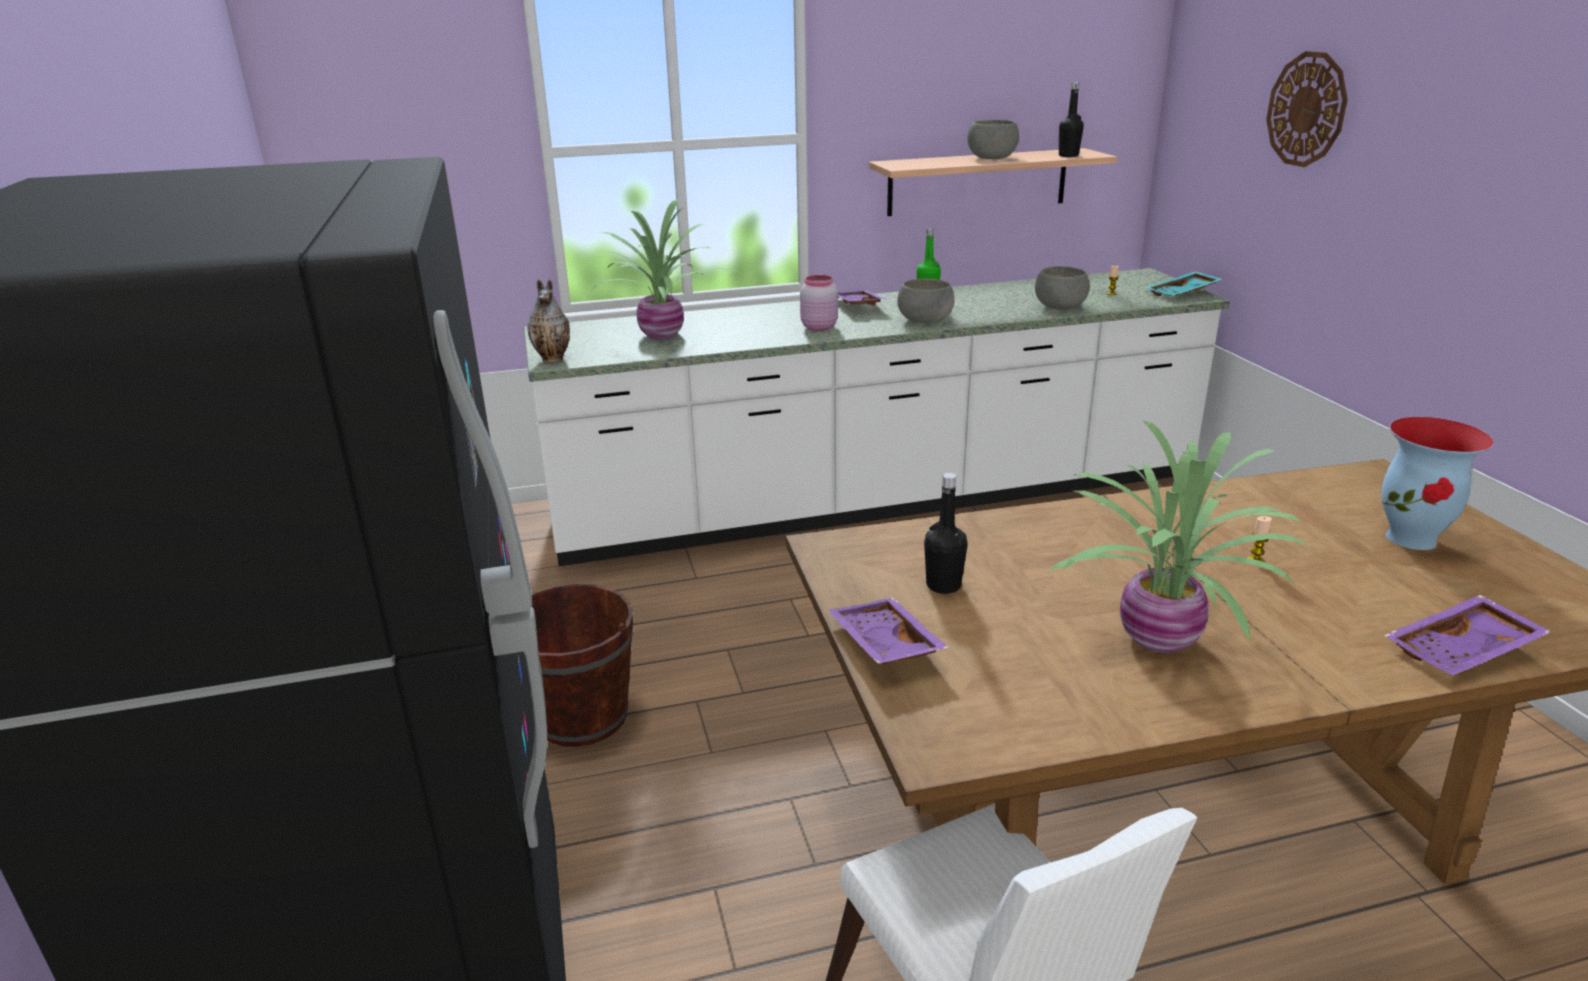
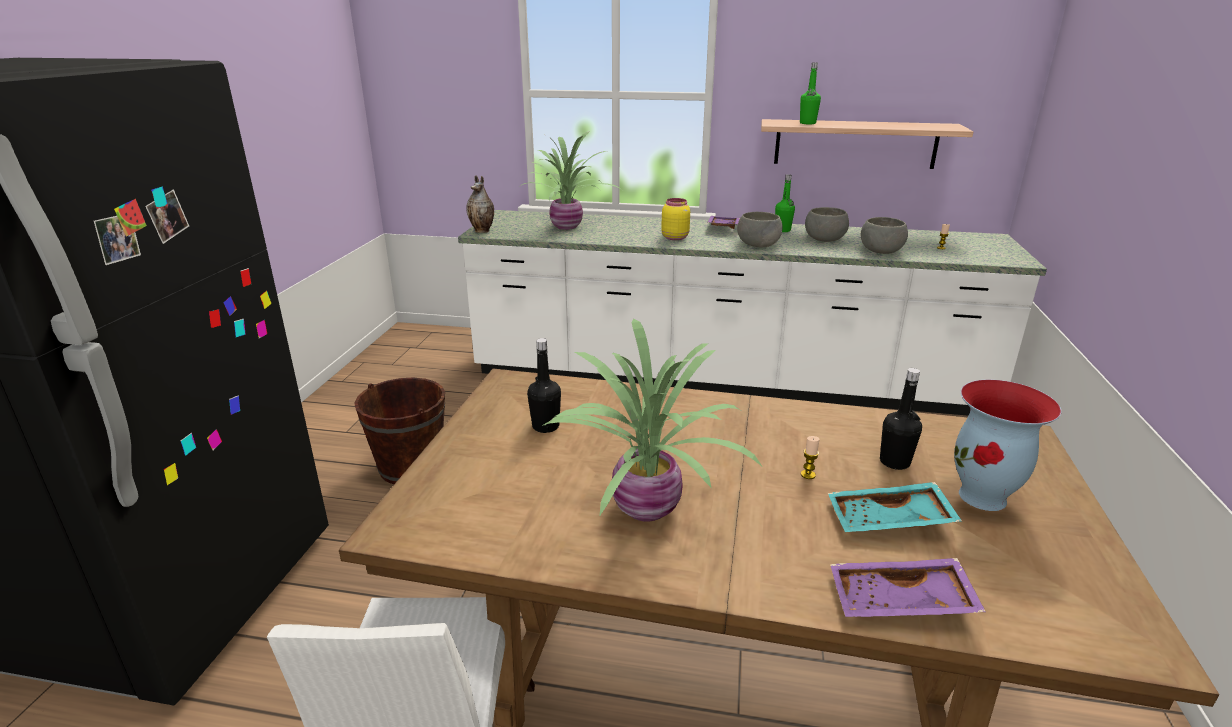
camera: 25 degrees right, 0 degrees up
(818, 327) = (674, 237): pink jar -> yellow jar
(882, 645) = (453, 453): purple tray -> none
(934, 162) = (807, 123): none -> green bottle
(992, 158) = (861, 124): grey bowl -> grey bowl (825, 239)
(1068, 156) = (930, 127): black bottle -> black bottle (894, 462)
(1183, 293) = (1008, 257): turquoise tray -> turquoise tray (889, 521)
(1307, 109) = (1130, 96): wall clock -> none

